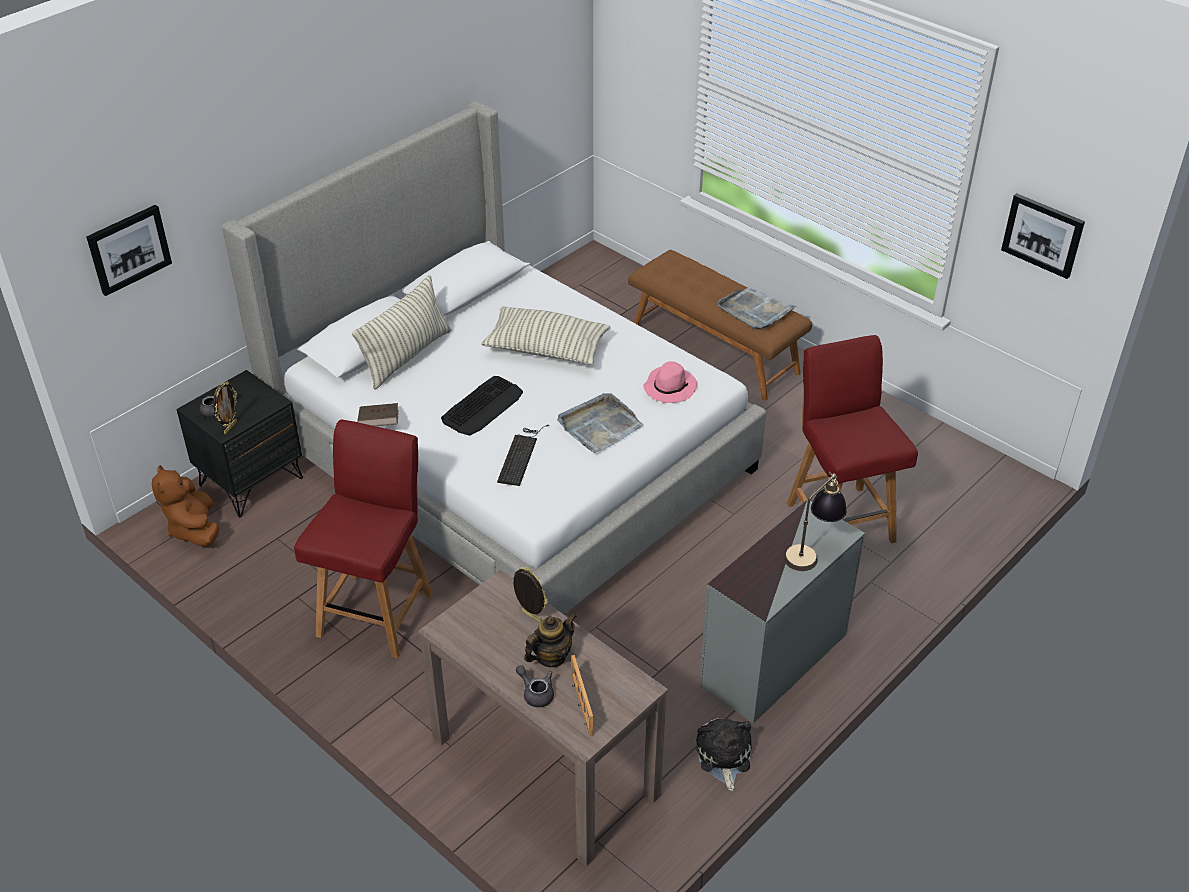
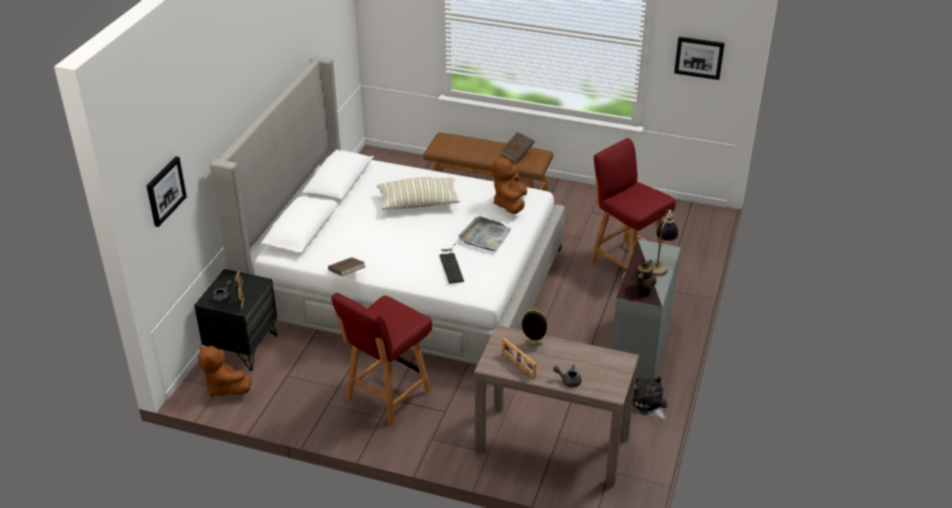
camera: 25 degrees left, 5 degrees down
(377, 612) = (387, 396): red chair -> red chair turned 135 degrees counterclockwise
(407, 356) = (332, 230): pillow -> none
(483, 406) = (405, 245): keyboard -> none
(551, 656) = (562, 360): teapot -> teapot (642, 289)
(580, 705) = (598, 378): picture frame -> picture frame (518, 365)
(670, 387) = (510, 204): pink hat -> brown plush toy
(755, 310) = (517, 153): grey tray -> brown book

